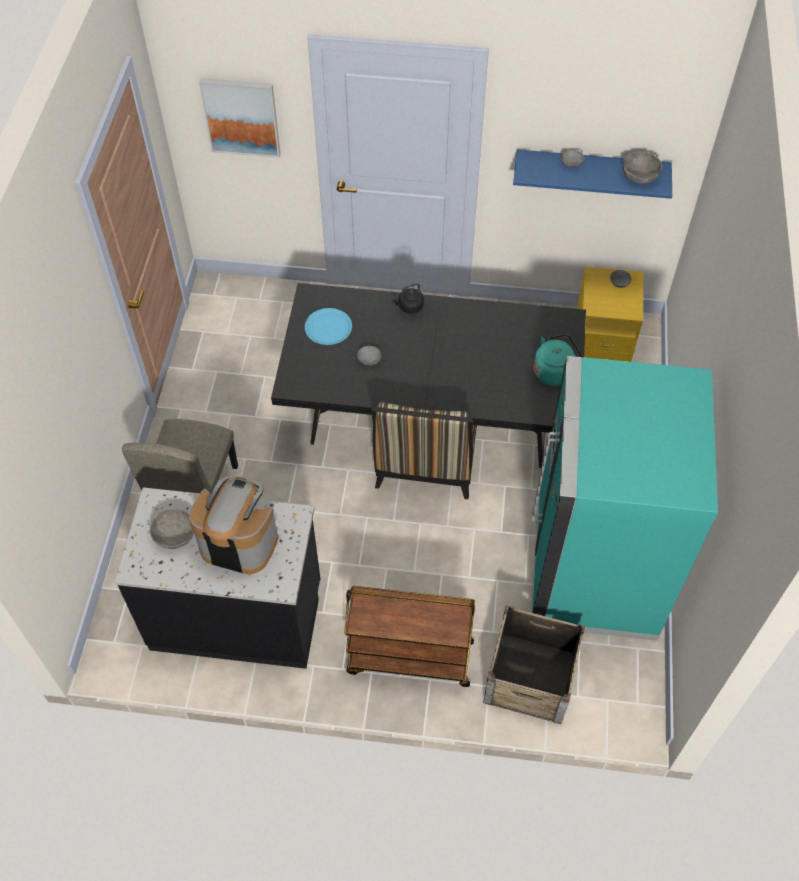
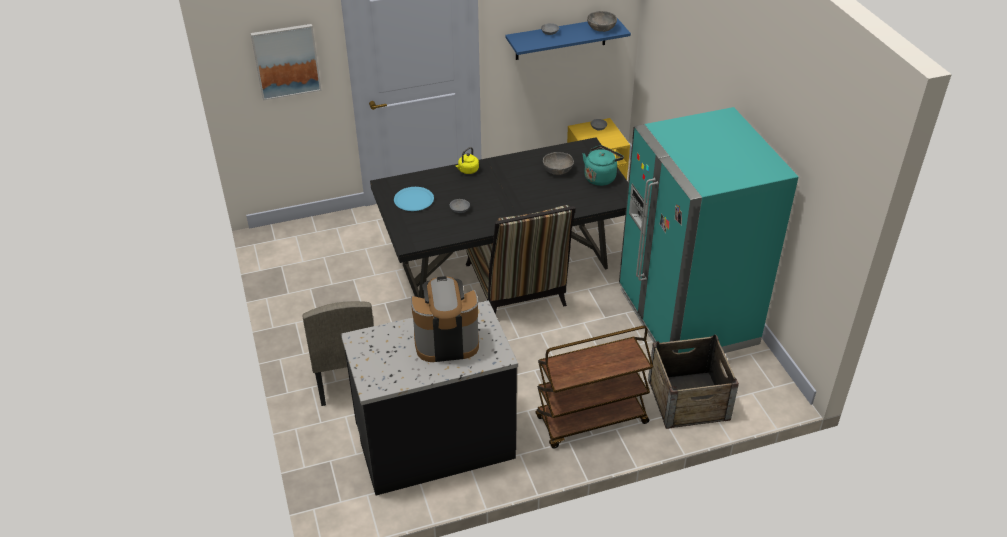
camera: 25 degrees left, 15 degrees down
(175, 536) = (391, 355): grey bowl -> grey bowl (558, 170)
(409, 307) = (467, 170): black kettle -> yellow kettle

